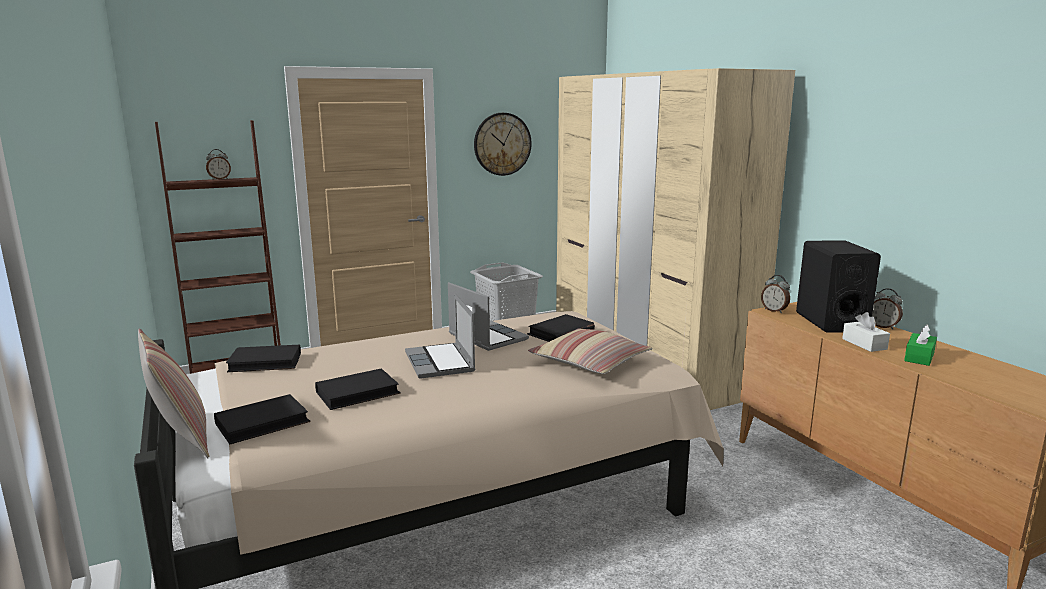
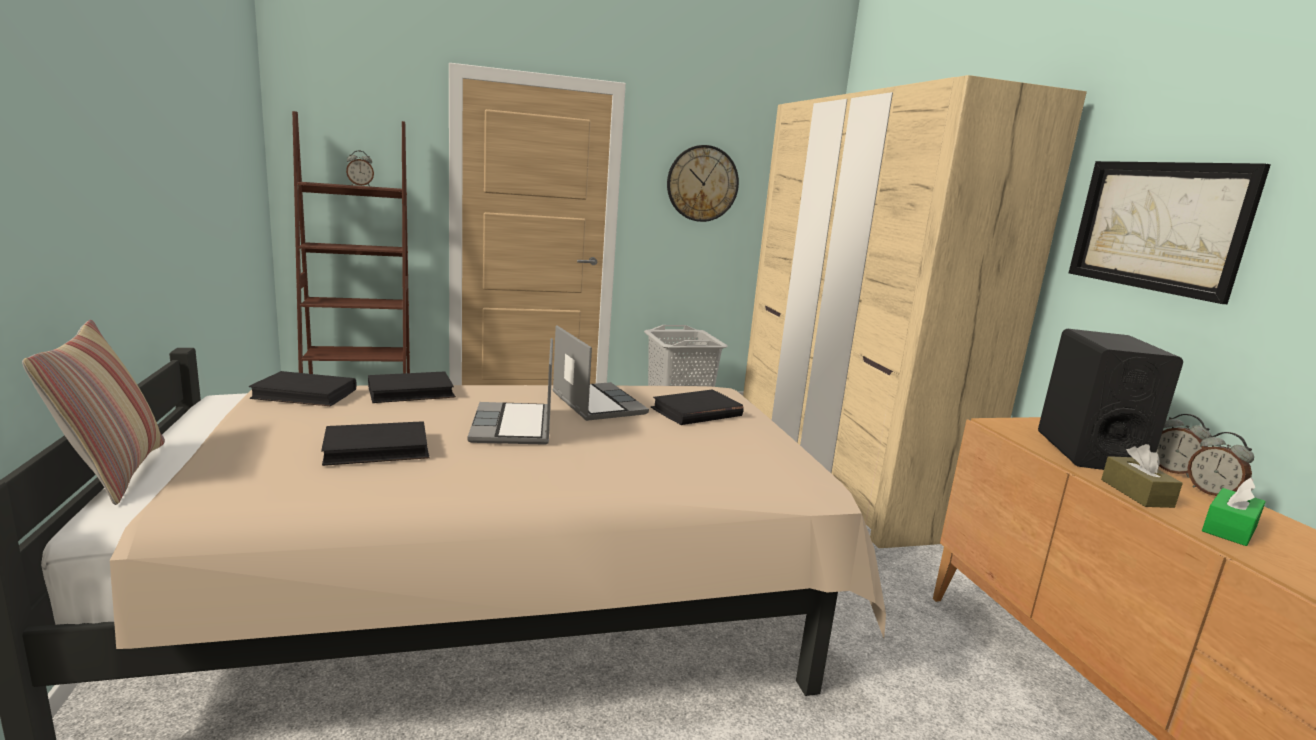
camera: 10 degrees right, 0 degrees up
(262, 423) = (224, 468): black book -> black book (411, 392)
(590, 362) = (712, 457): pillow -> none
(774, 310) = (1005, 424): alarm clock -> alarm clock (1212, 493)
(853, 163) = (1158, 226): none -> picture
(864, 344) = (1136, 493): white tissue box -> brown tissue box

